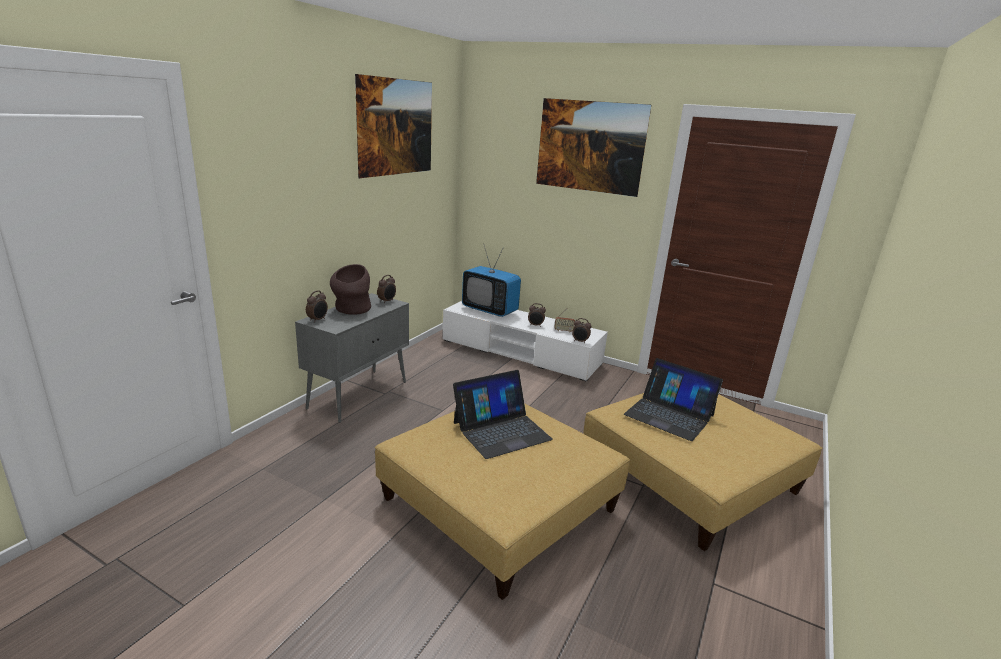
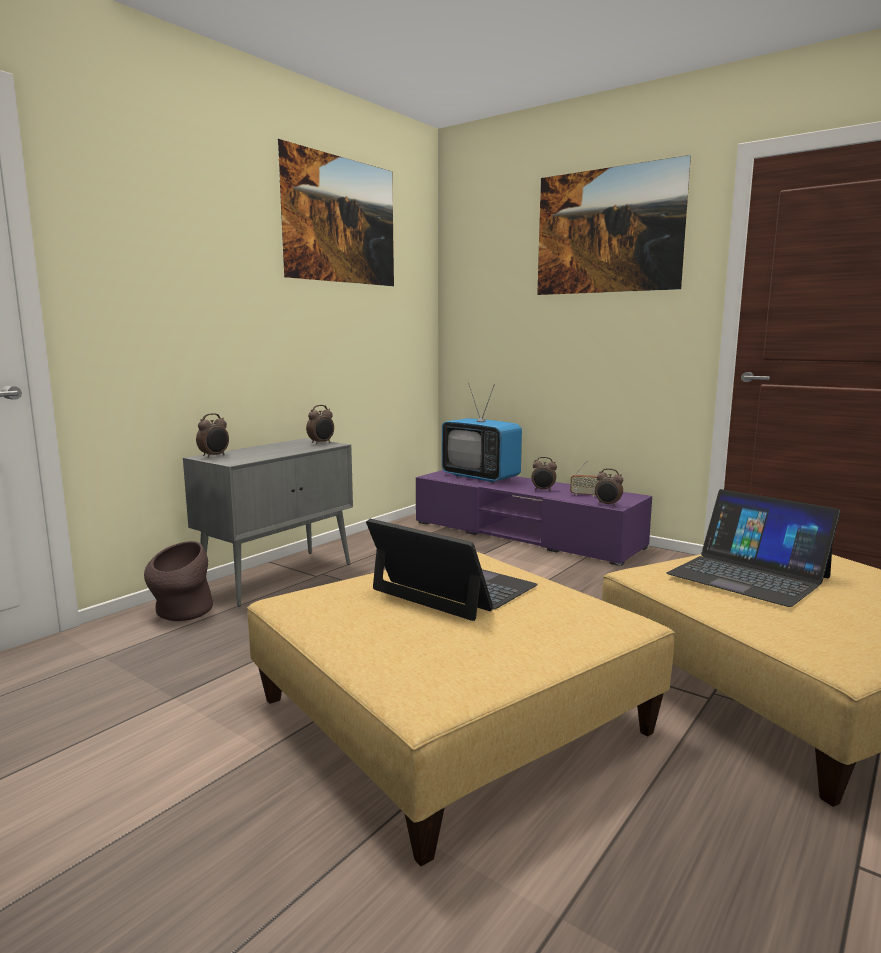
camera: 10 degrees right, 10 degrees down
(352, 310) = (267, 449): brown vase -> brown vase (181, 613)
(501, 430) = (453, 588): laptop -> laptop turned 120 degrees counterclockwise
(520, 352) = (525, 535): white tv stand -> purple tv stand

